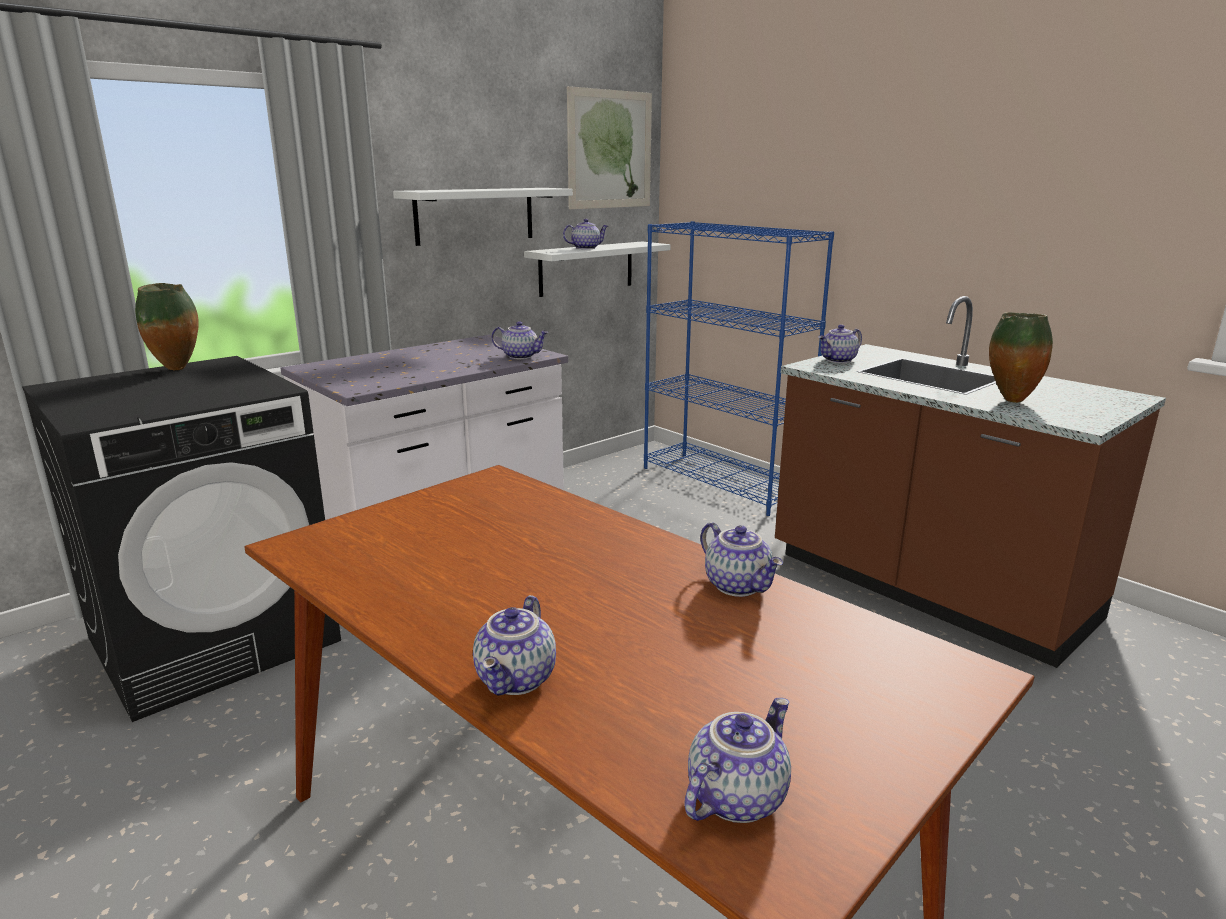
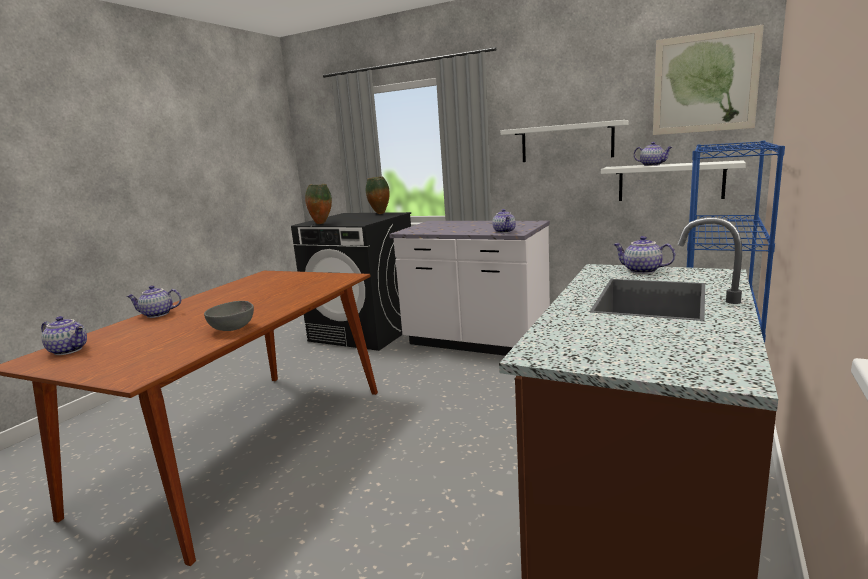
camera: 70 degrees right, 5 degrees down
(739, 585) = (234, 328): teapot -> grey bowl
(1010, 400) = (591, 326): vase -> vase (321, 223)

